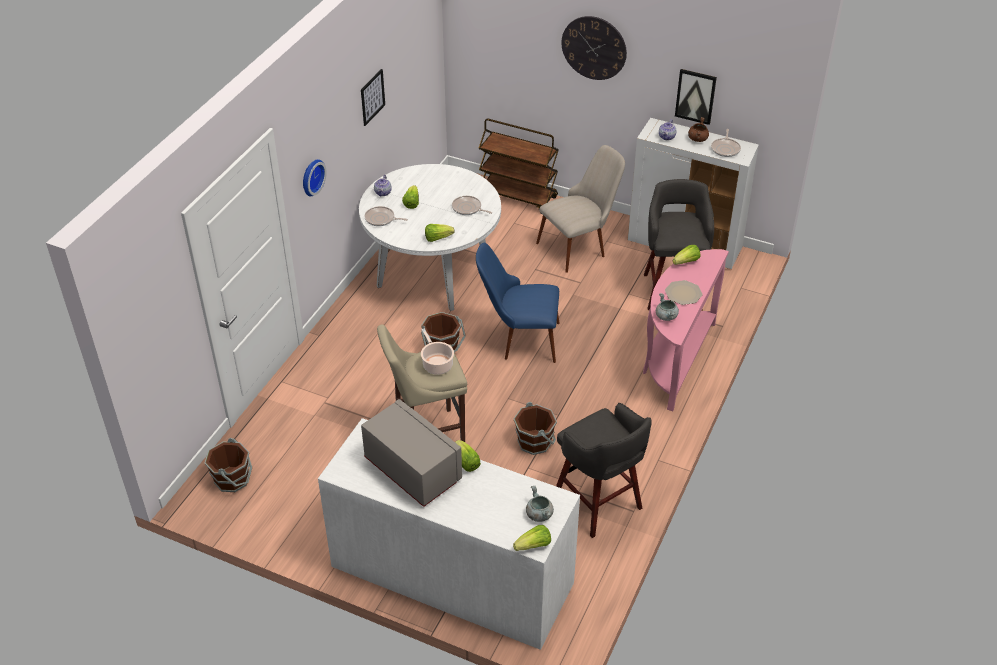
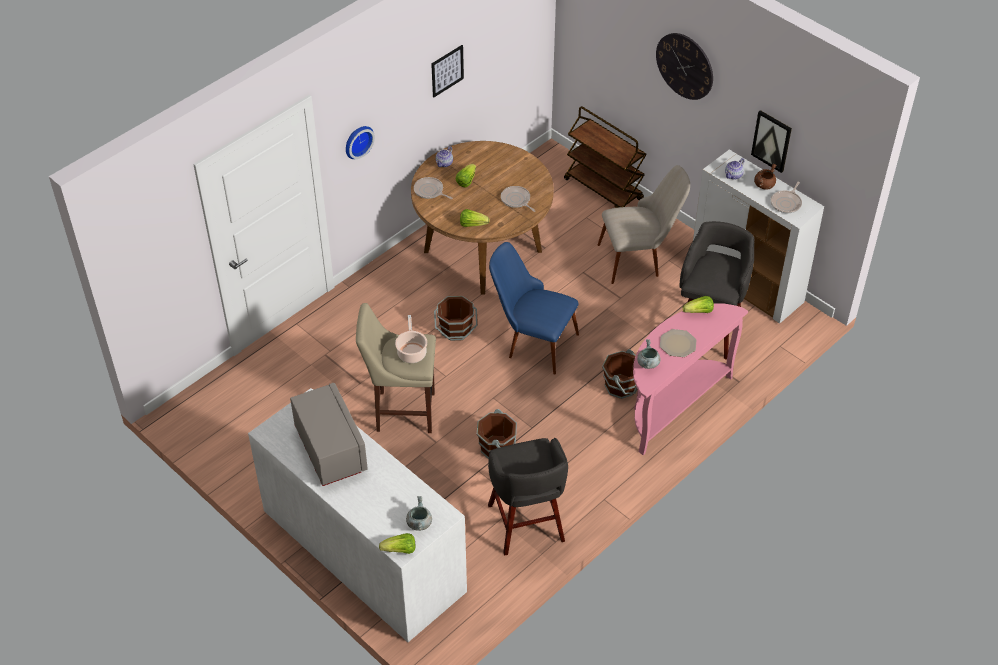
camera: 20 degrees right, 5 degrees up
(232, 479) = (215, 405): brown bucket -> brown bucket (621, 386)
(433, 273) = (482, 251): white dining table -> brown dining table
(466, 462) = (380, 456): lettuce -> none

